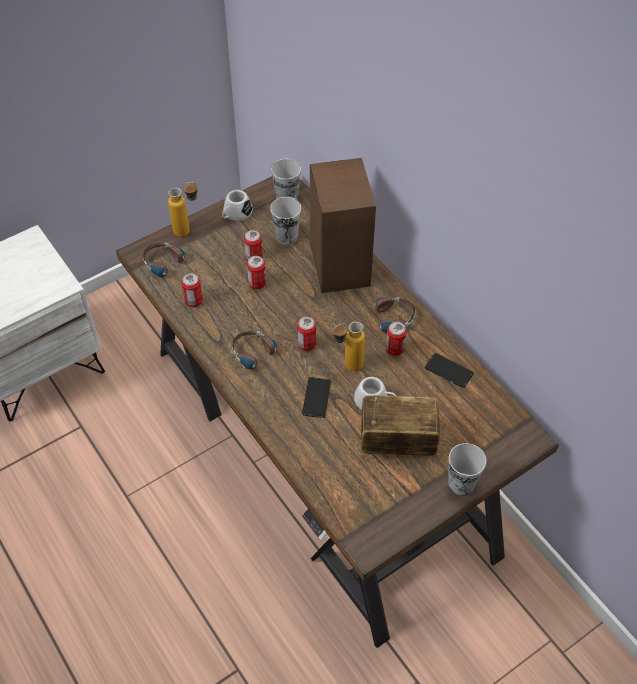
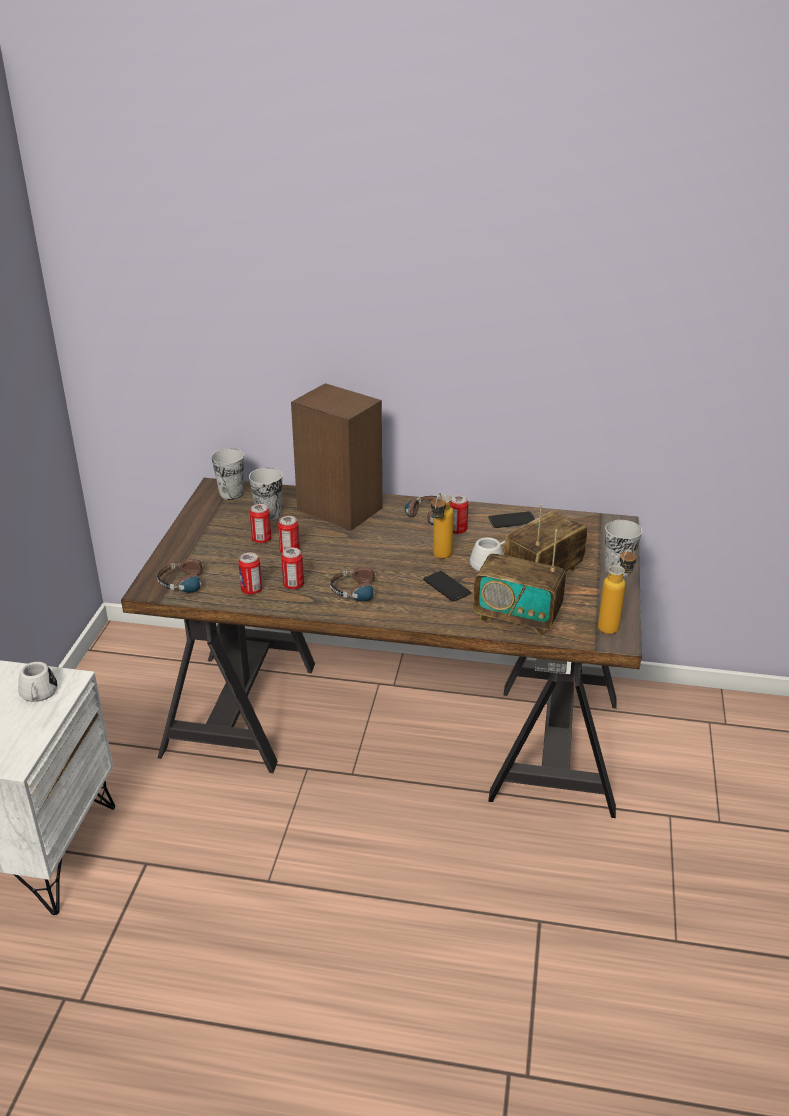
camera: 45 degrees left, 20 degrees down
(188, 231) = (174, 553): bottle -> bottle (613, 624)
(235, 214) = (201, 523): white mug -> white mug (38, 694)
(307, 344) = (388, 563): can -> can (293, 585)
(326, 465) = (517, 617): none -> radio

